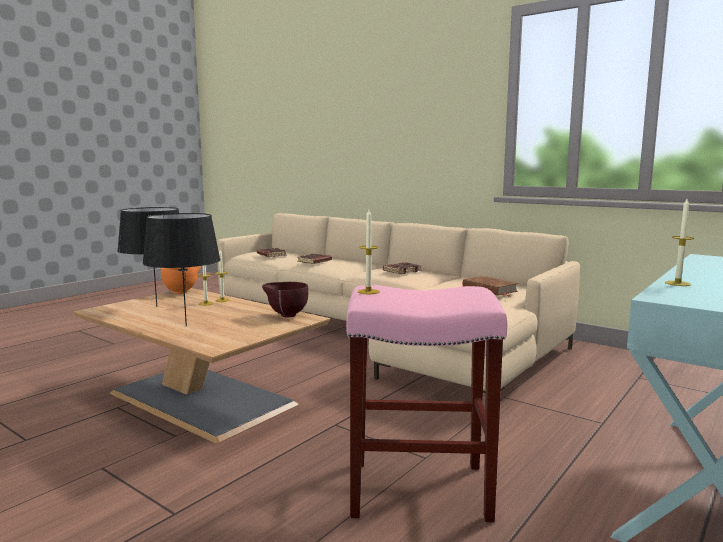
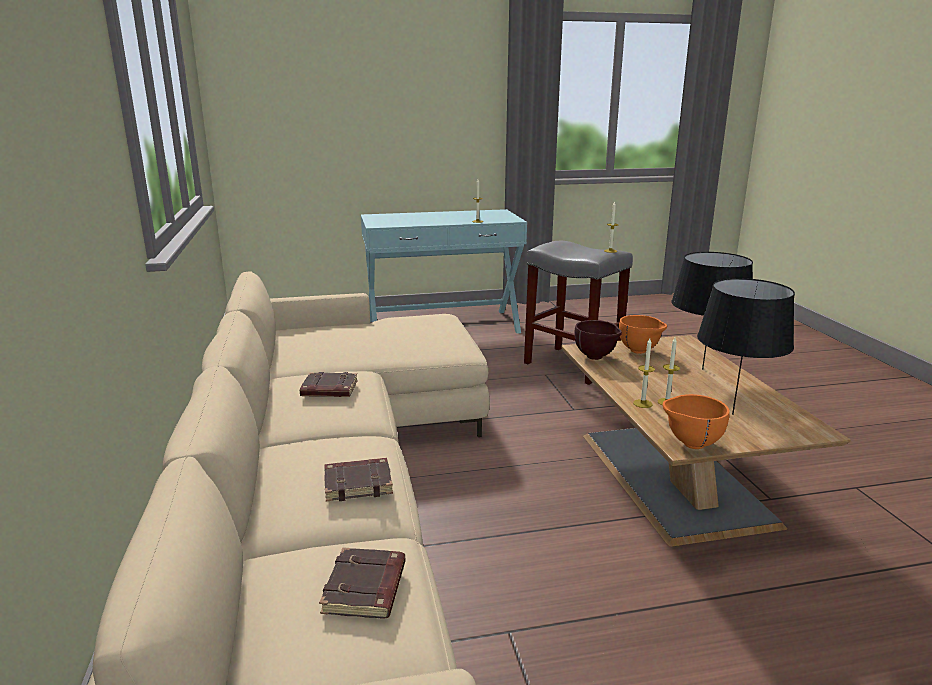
camera: 140 degrees left, 10 degrees up
(253, 327) = (640, 351): none -> orange bowl
(421, 489) = (571, 365): pink stool -> grey stool
(489, 289) = (354, 331): brown book -> none

